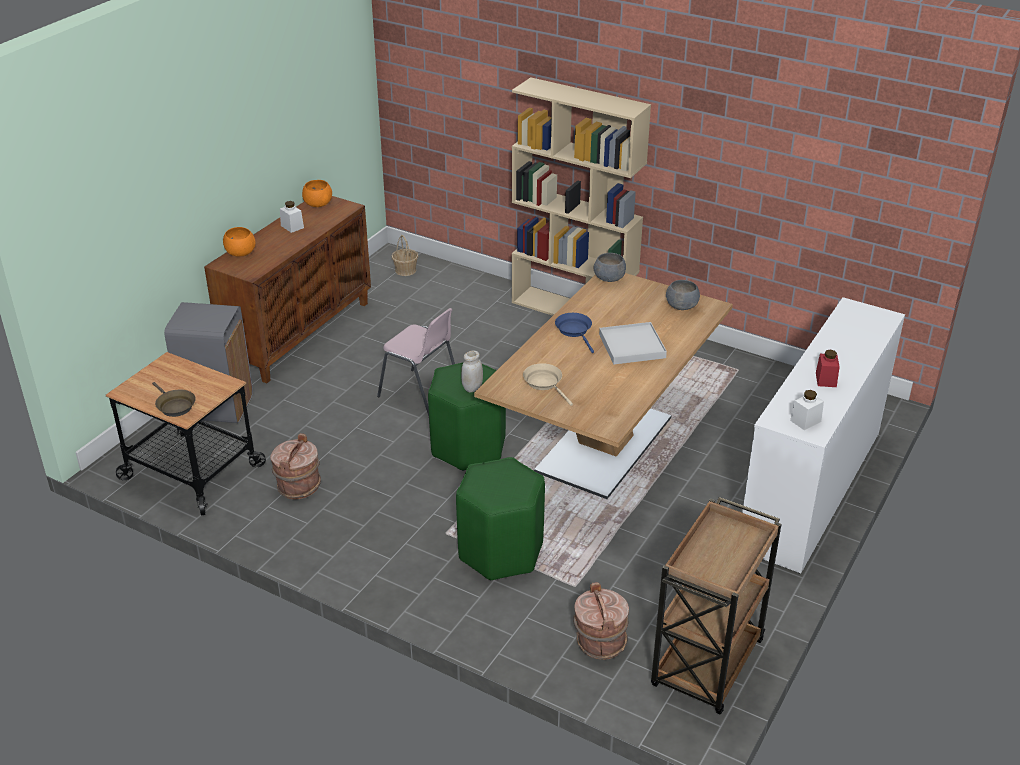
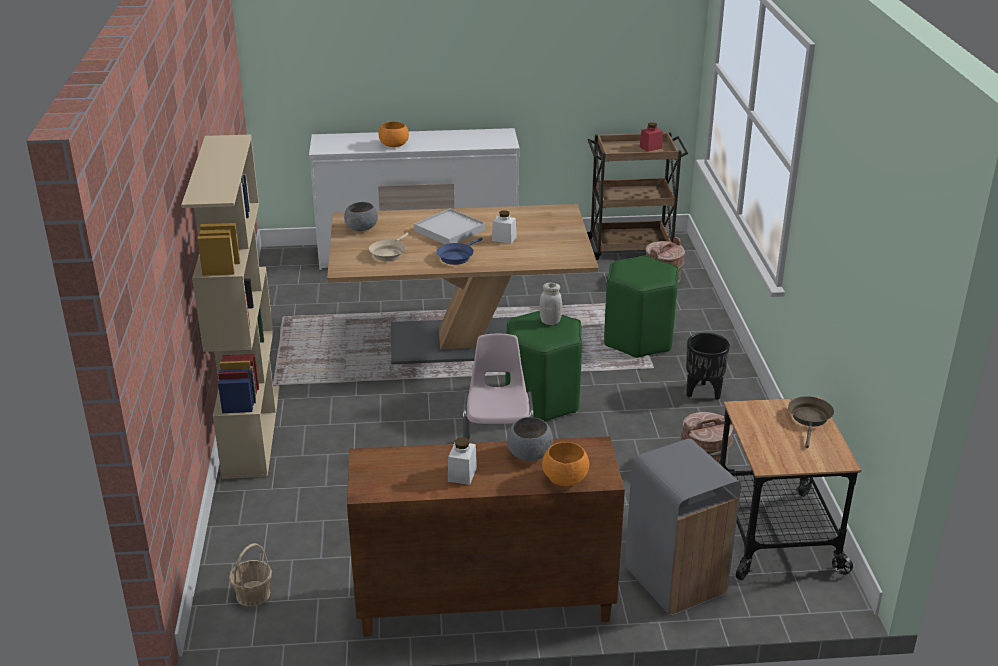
camera: 125 degrees left, 5 degrees down
(317, 204) = (384, 485): orange bowl -> orange bowl (394, 145)
(377, 541) = (703, 393): none -> black planter
(545, 383) = (547, 245): beige frying pan -> beige frying pan (389, 253)
(609, 278) = (347, 268): grey bowl -> grey bowl (528, 454)
(805, 421) = (494, 136): white jar -> white jar (504, 238)
(826, 379) = (436, 140): red jar -> red jar (650, 147)

